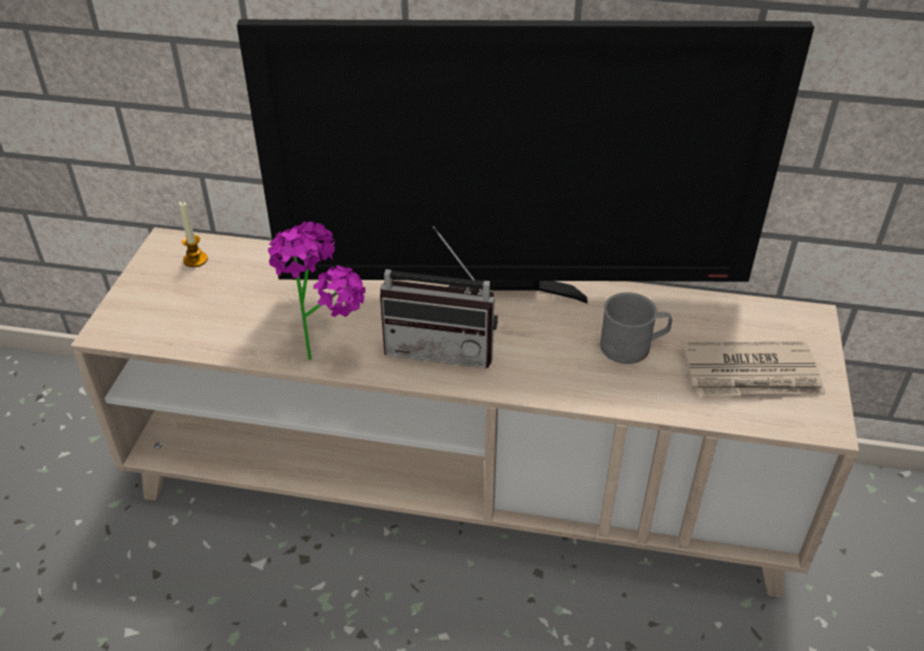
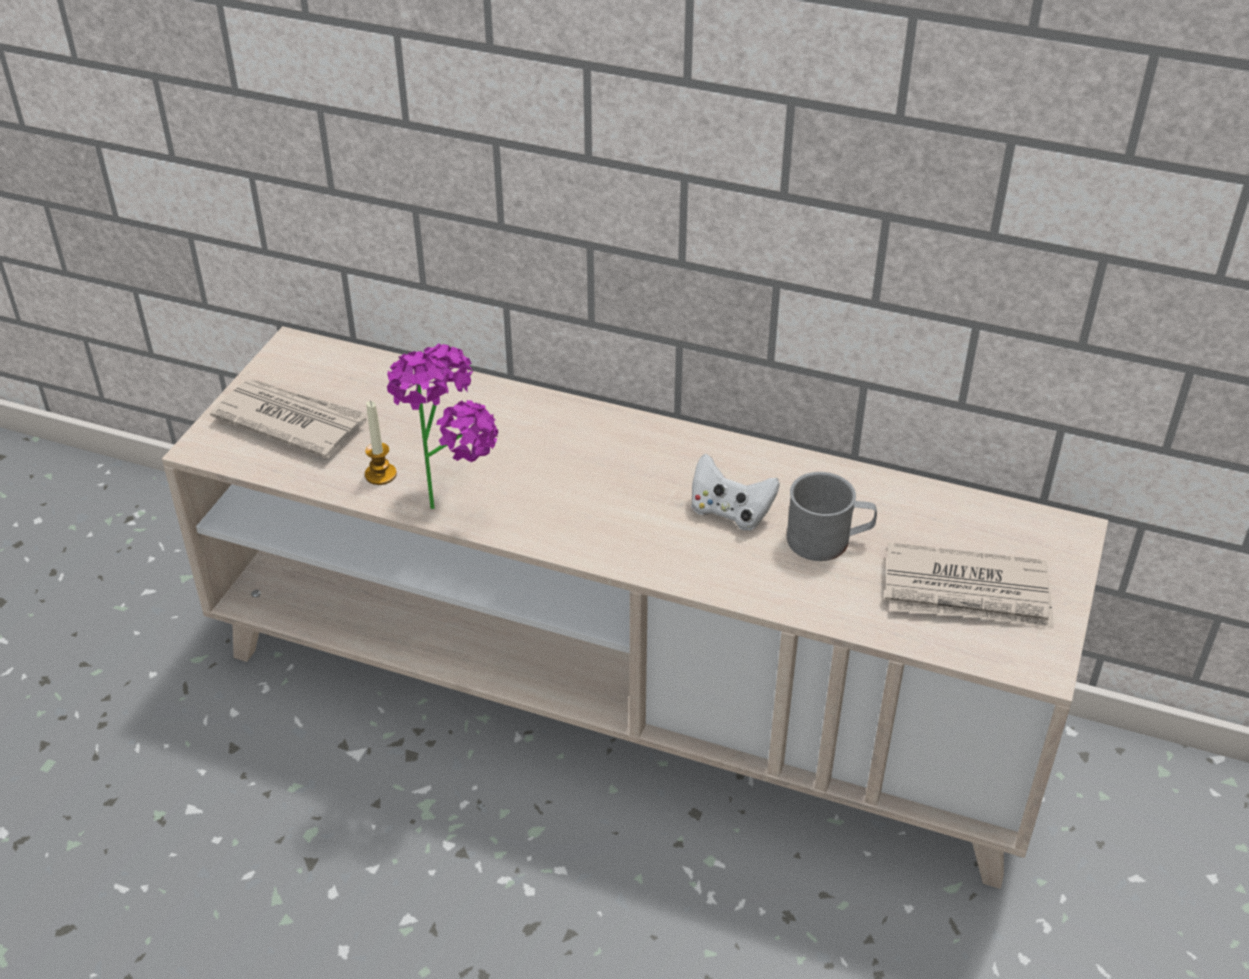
camera: 10 degrees right, 0 degrees up
(176, 302) = (290, 421): none -> newspaper
(195, 260) = (323, 372): candle -> candle (380, 474)
(442, 347) = (593, 512): radio -> none
(511, 291) = (696, 454): television -> none
(550, 333) = (730, 512): none -> white game controller

